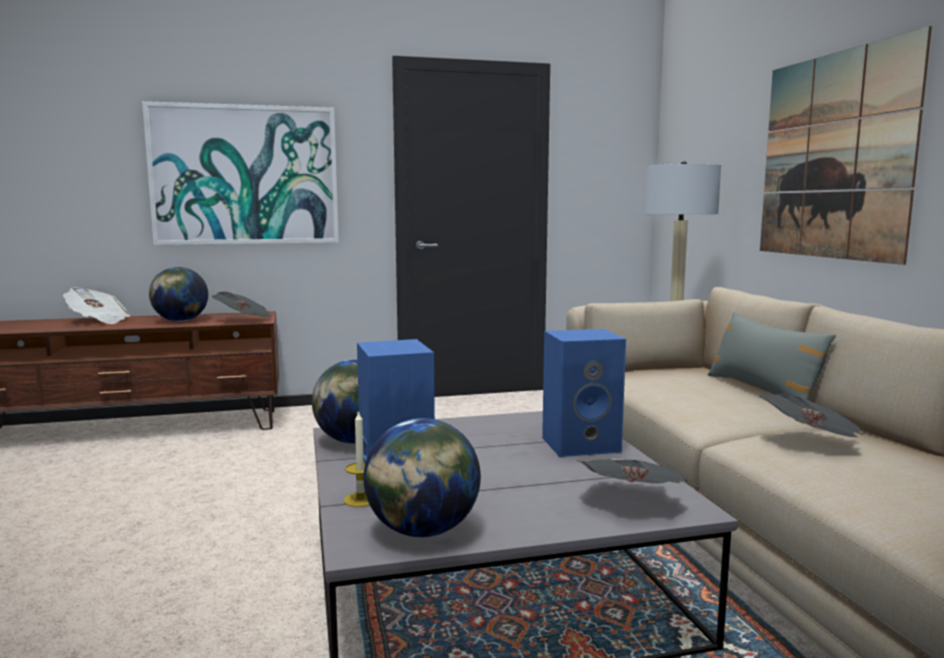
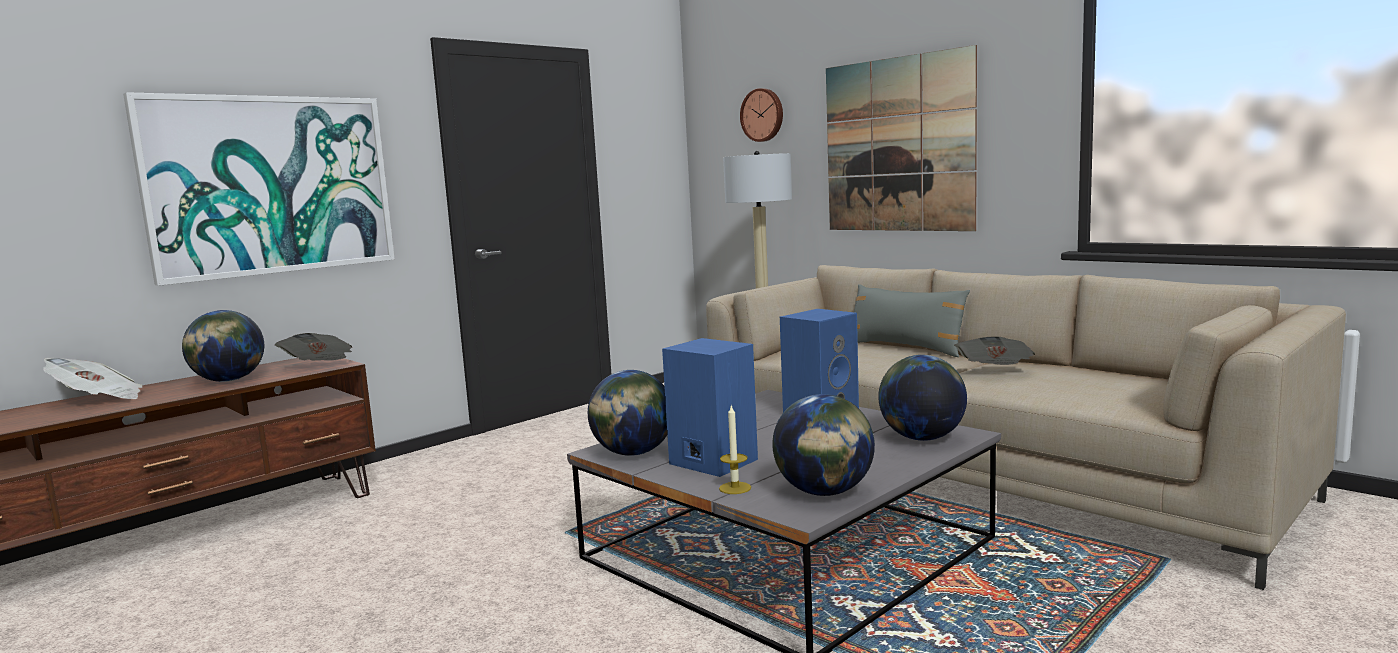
camera: 30 degrees left, 0 degrees up
(632, 500) = (921, 438): newspaper -> globe
(716, 125) = (763, 115): none -> wall clock

